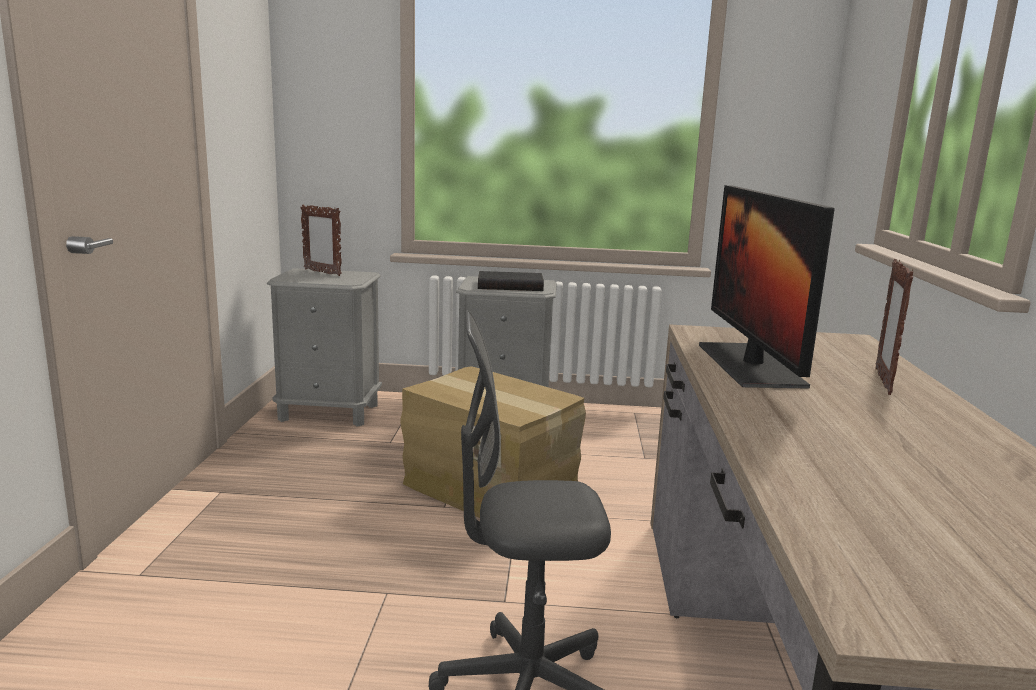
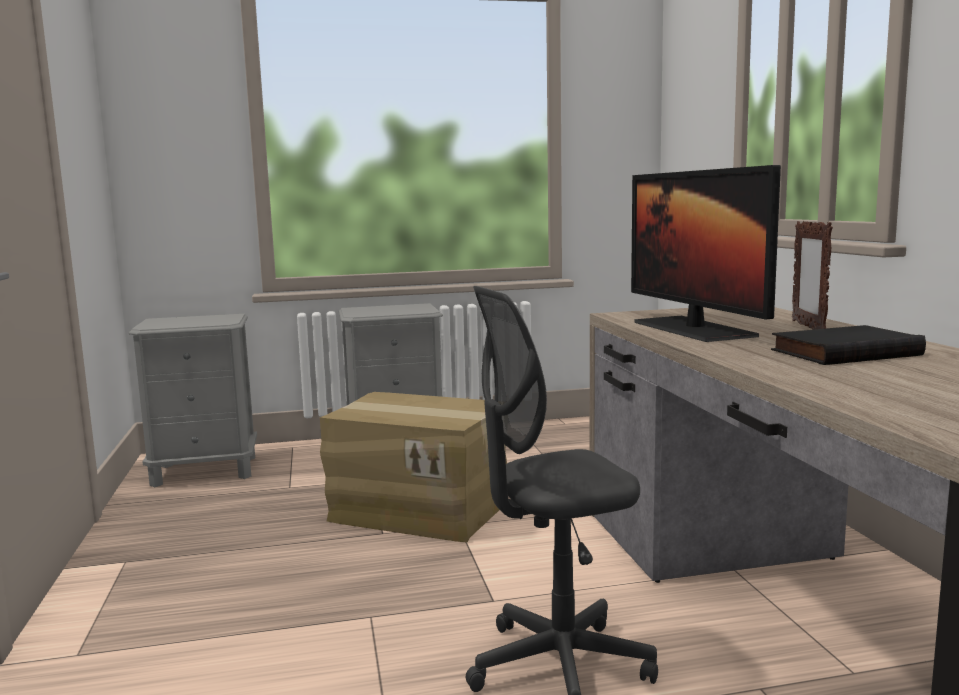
camera: 15 degrees left, 5 degrees down
(322, 272) = (184, 318): picture frame -> none
(510, 285) = (393, 310): black book -> black book (844, 352)

